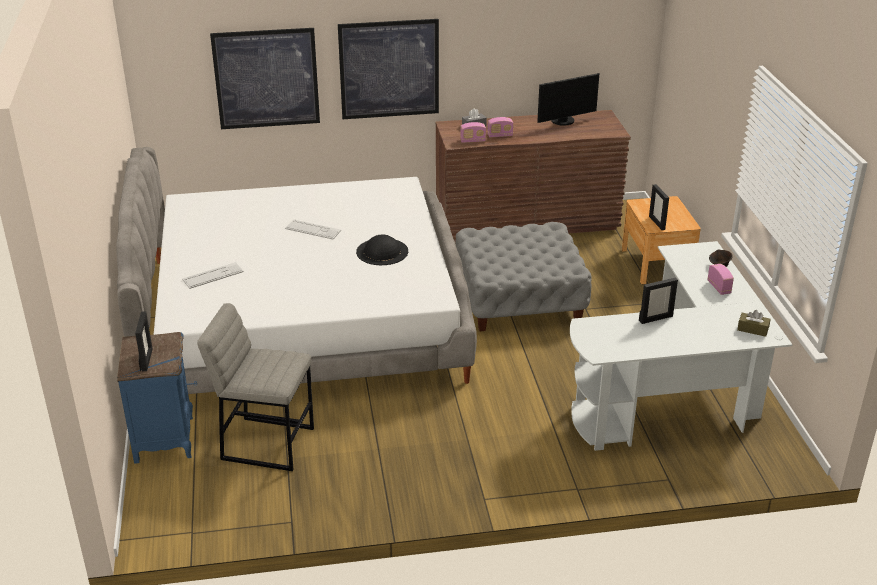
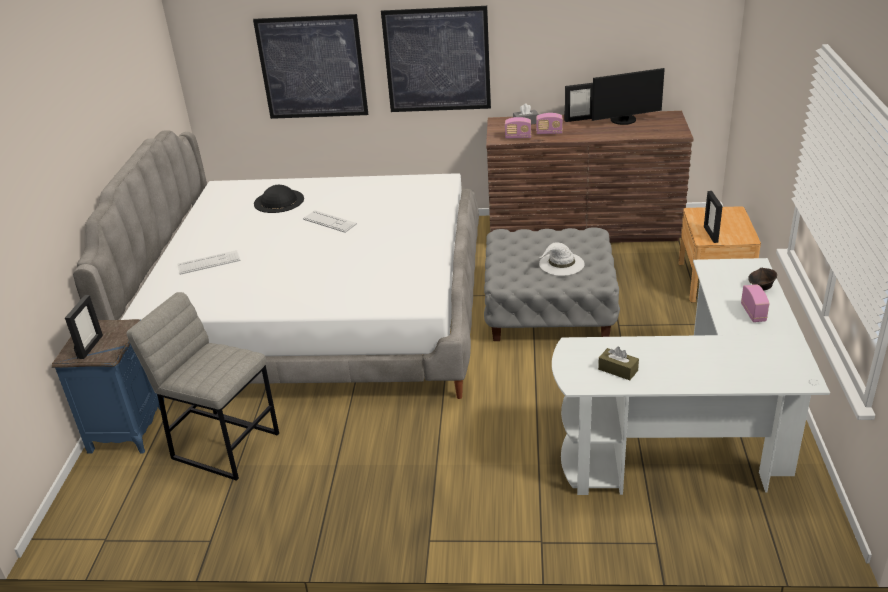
camera: 15 degrees right, 0 degrees up
(382, 251) = (389, 248): black hat -> black hat (279, 201)
(535, 257) = (561, 264): none -> white hat
(655, 318) = (662, 345): picture frame -> picture frame (579, 119)
(752, 329) = (782, 369): brown tissue box -> brown tissue box (618, 370)

